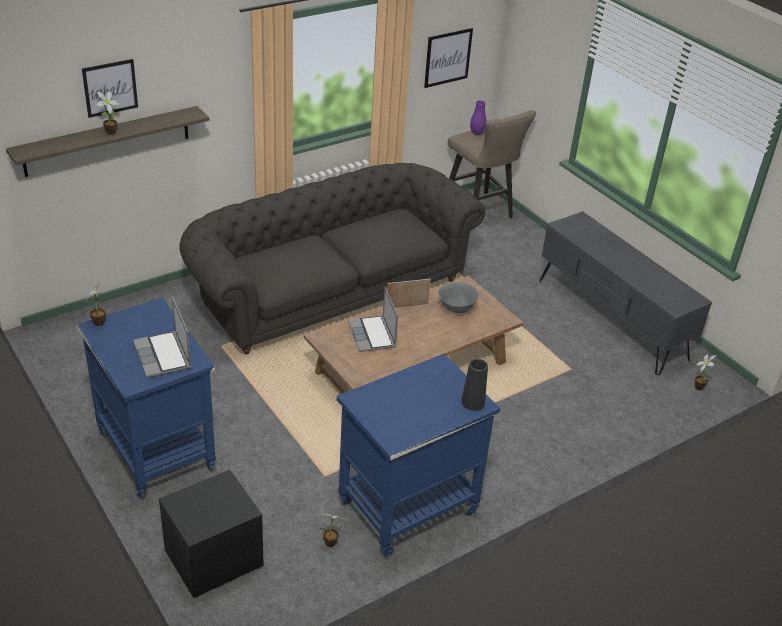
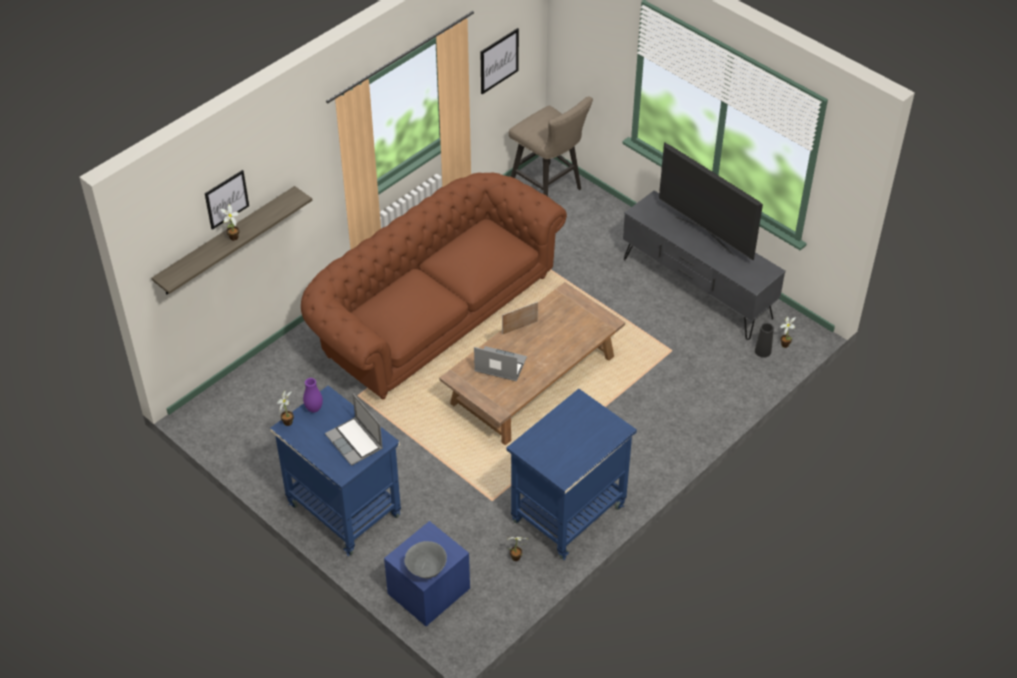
camera: 10 degrees left, 10 degrees up
(213, 559) = (428, 592): black nightstand -> blue nightstand
(328, 288) = (431, 311): grey sofa -> brown sofa
(373, 335) = (499, 365): laptop -> laptop turned 135 degrees clockwise
(456, 309) = (564, 321): grey bowl -> grey bowl (426, 570)
(473, 402) = (614, 429): black vase -> black vase (763, 351)
(476, 133) = (536, 121): purple vase -> purple vase (314, 409)
(628, 256) = (705, 235): none -> television

